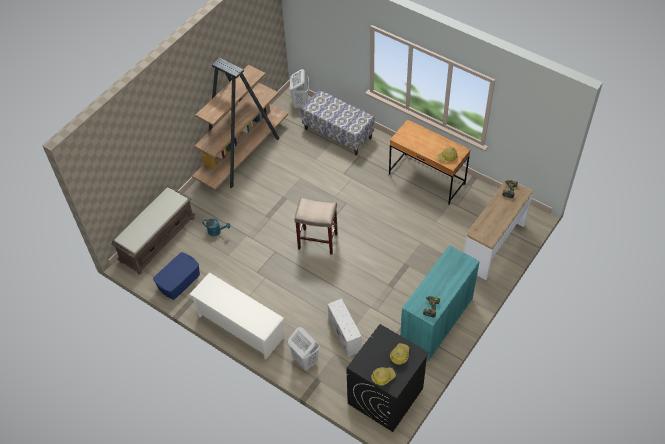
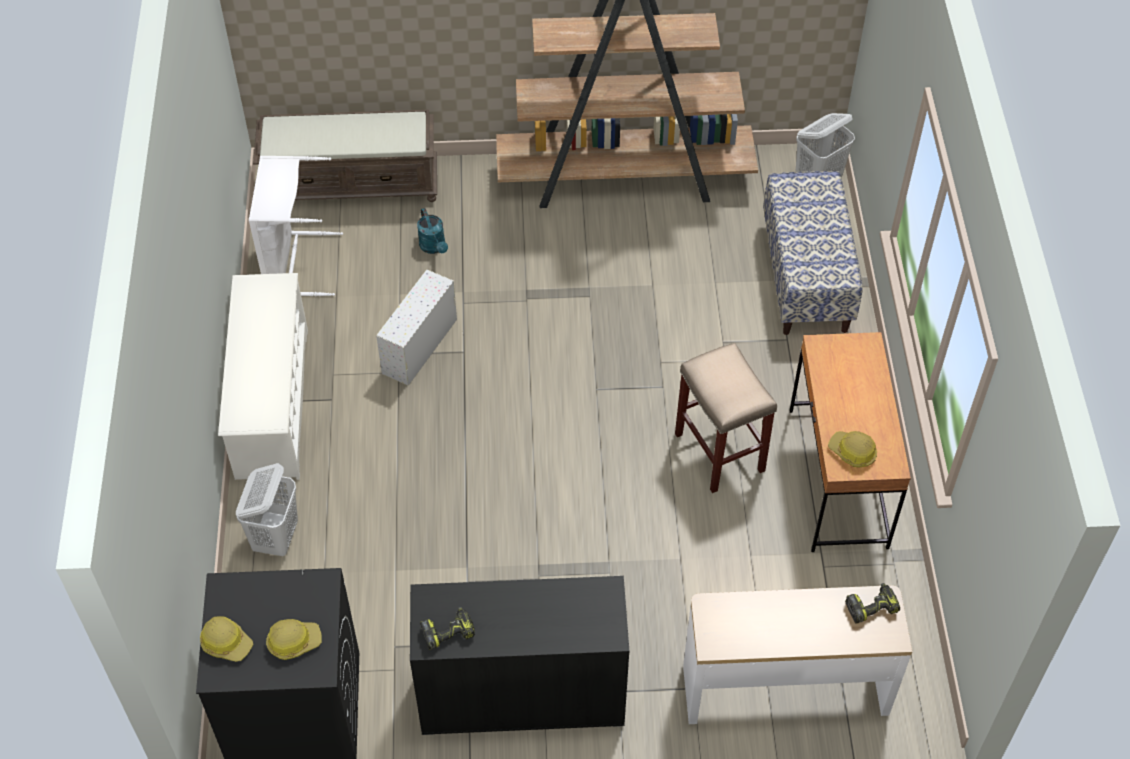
camera: 50 degrees right, 0 degrees up
(179, 281) = (294, 264): blue storage box -> white laundry basket
(317, 241) = (538, 397): beige stool -> beige stool (718, 451)
(345, 335) = (373, 566): white storage box -> white storage box (419, 347)
(436, 321) = (522, 694): turquoise cabinet -> black cabinet

